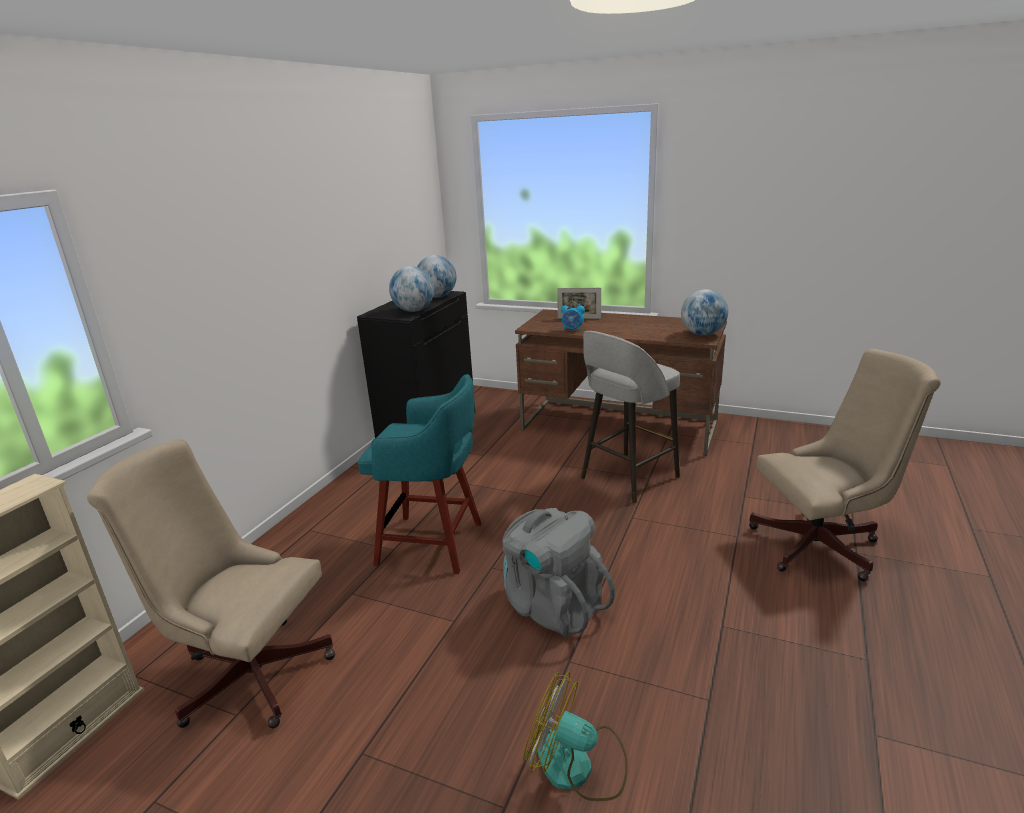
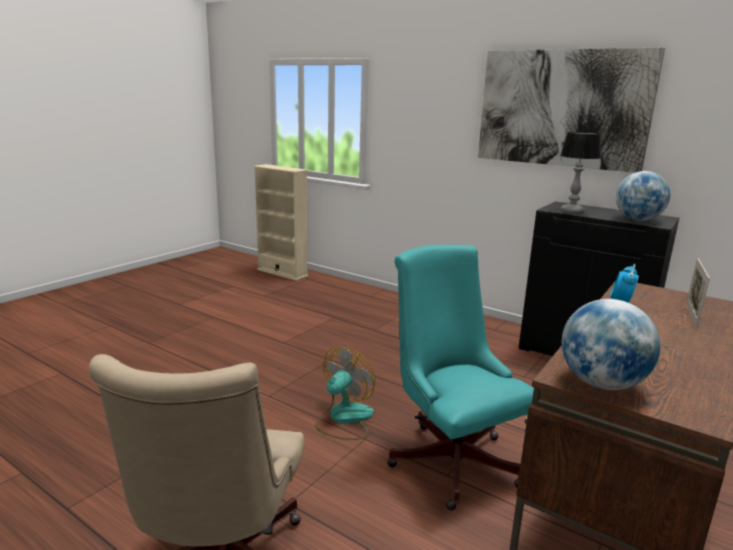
camera: 100 degrees right, 5 degrees down
(247, 671) = (289, 296): beige office chair -> none
(332, 220) = (561, 108): none -> picture
(414, 311) = (572, 212): globe -> table lamp
(433, 544) = (373, 342): turquoise stool -> none
(552, 606) = (269, 375): grey backpack -> none
(577, 765) = (145, 361): fan -> fan (344, 419)
(627, 478) = (450, 457): grey stool -> turquoise office chair

